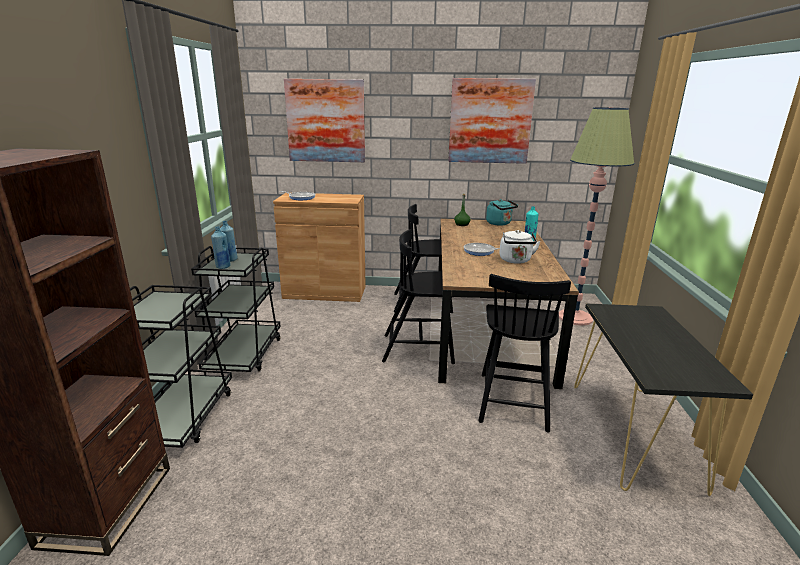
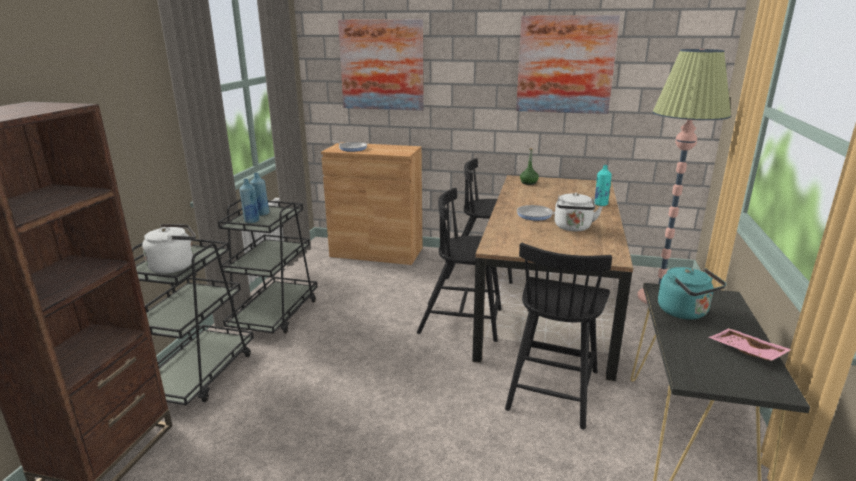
camera: 10 degrees right, 0 degrees up
(162, 312) = (175, 266): none -> white kettle
(500, 223) = (574, 183): turquoise kettle -> turquoise kettle (685, 312)
(687, 354) = (745, 352): none -> pink tray

